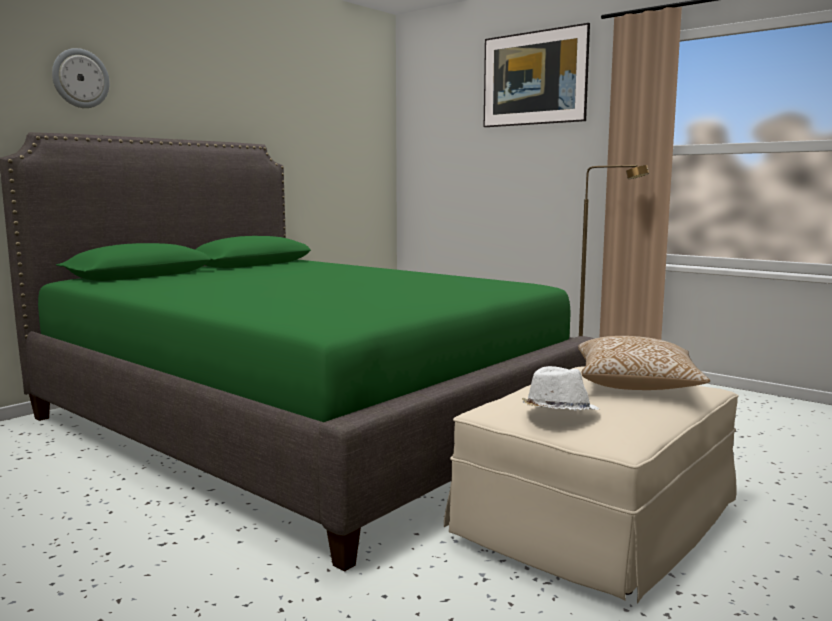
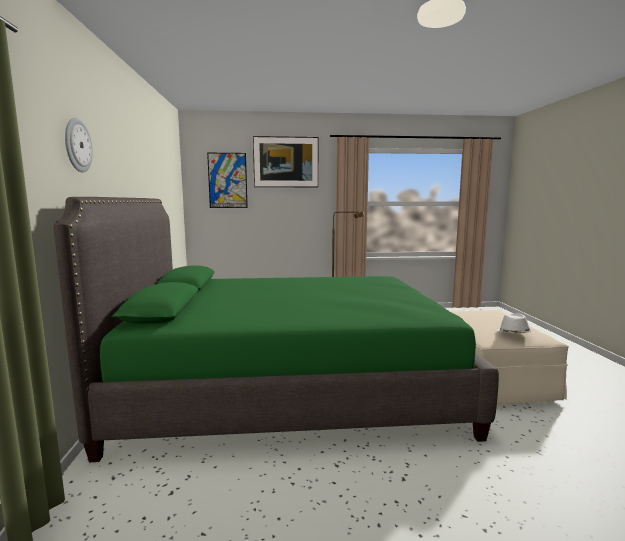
camera: 45 degrees left, 0 degrees up
(450, 119) = (227, 180): none -> picture
(637, 385) = (487, 315): pillow -> none

